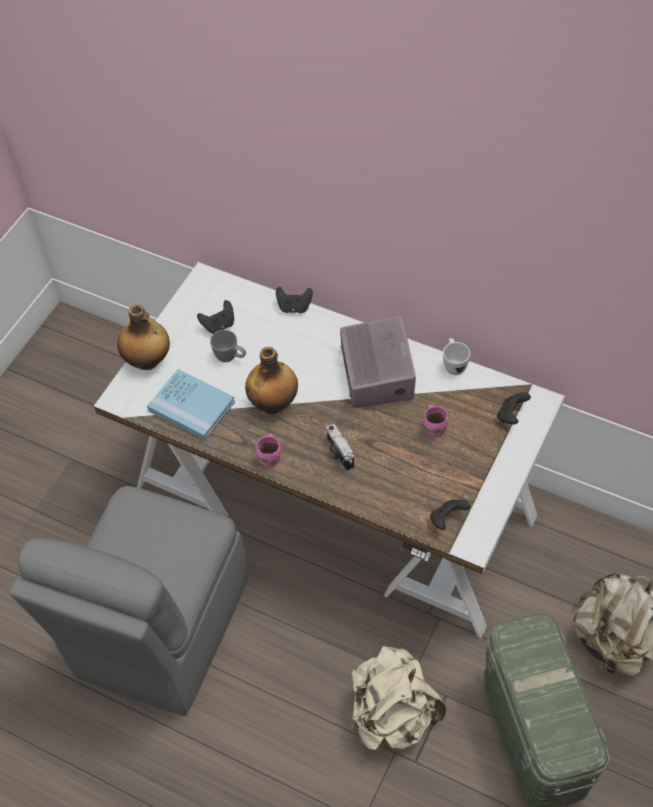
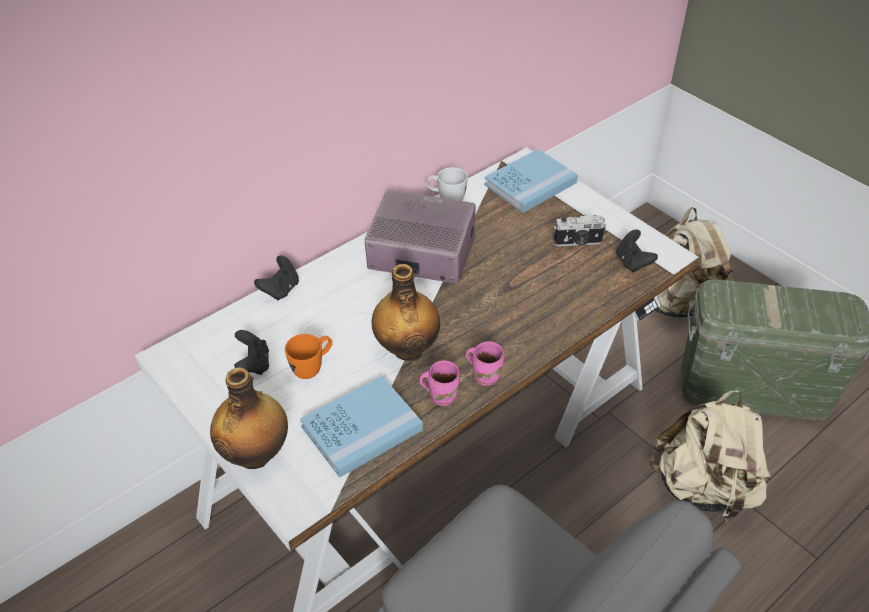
camera: 70 degrees left, 10 degrees down
(230, 358) = (312, 368): grey mug -> orange mug
(339, 454) = (511, 316): camera -> camera (578, 242)
(435, 429) = (517, 236): pink mug -> pink mug (441, 395)
(511, 415) = (530, 183): black game controller -> blue book

